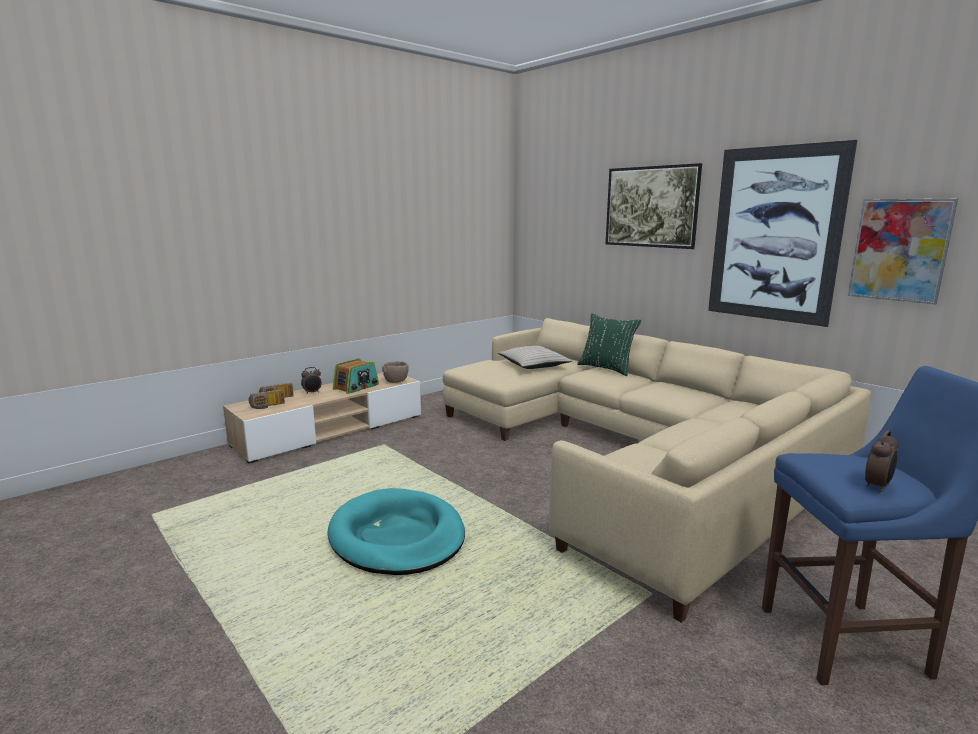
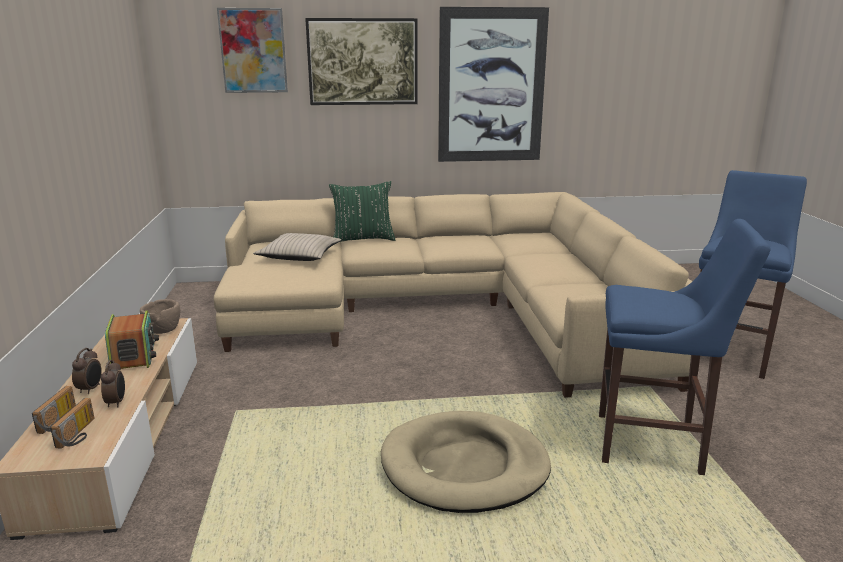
camera: 55 degrees left, 5 degrees up
(397, 537) = (464, 466): turquoise dog bed -> beige dog bed
(533, 623) = (654, 445): none -> blue stool
(877, 486) = (773, 246): alarm clock -> alarm clock (117, 402)
(899, 250) = (582, 94): picture -> picture (253, 51)

